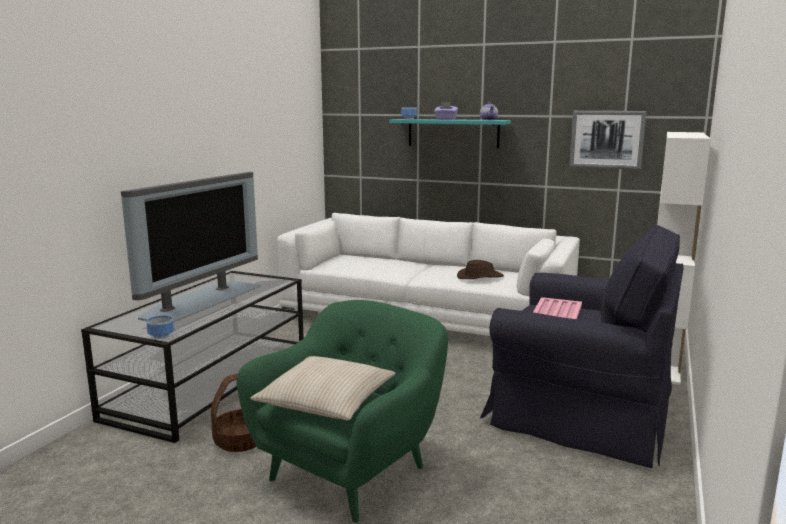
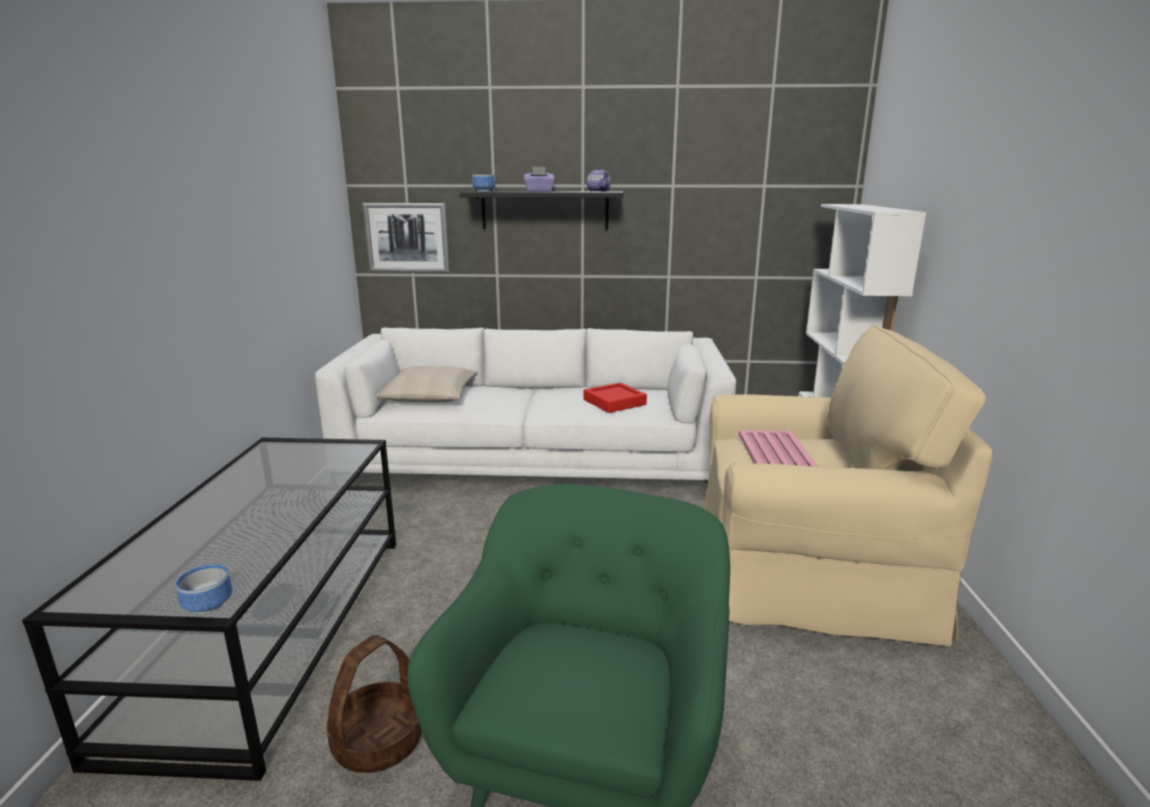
camera: 20 degrees left, 5 degrees up
(200, 301) = (241, 507): television -> none
(326, 400) = (569, 677): beige pillow -> beige pillow (429, 396)
(453, 133) = (545, 210): turquoise shelf -> black shelf
(479, 277) = (614, 402): brown hat -> red tray
(581, 409) = (804, 568): black armchair -> beige armchair
(606, 139) = (743, 215): picture -> picture (407, 238)

